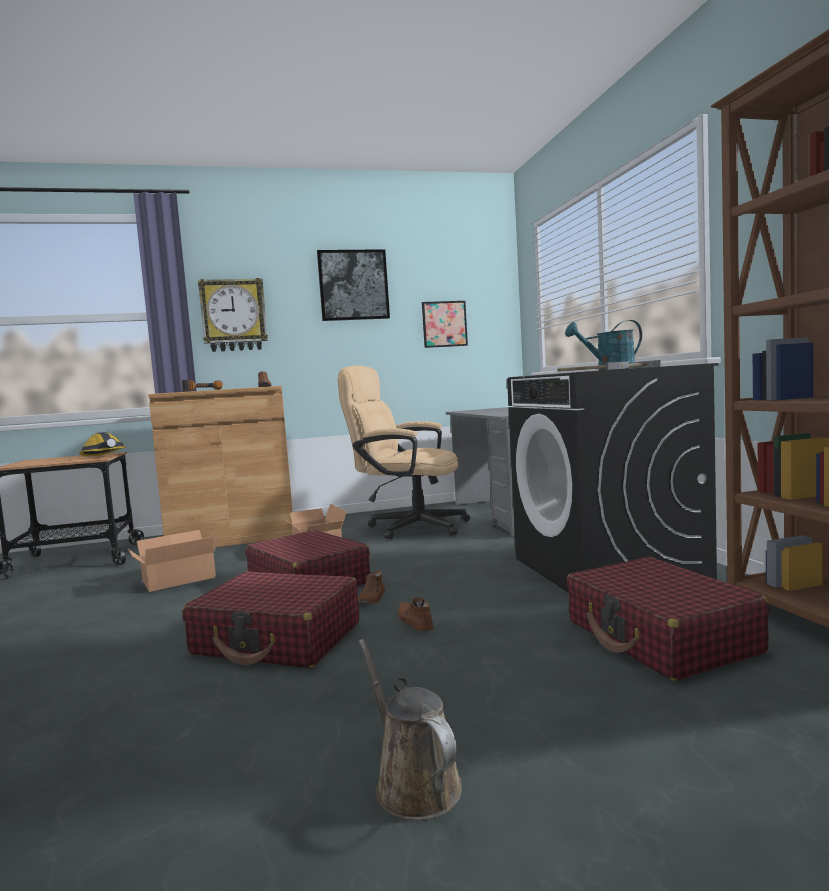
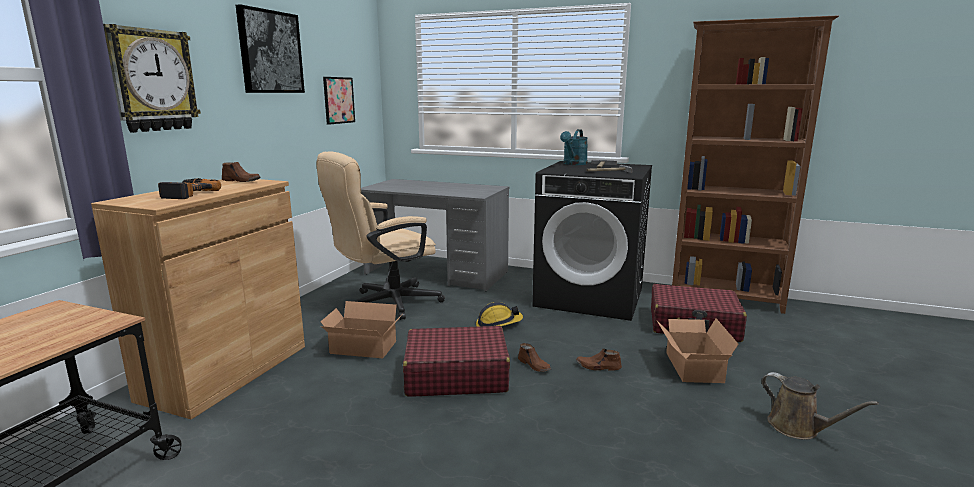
camera: 55 degrees left, 10 degrees up
(105, 456) = (88, 315): hard hat -> hard hat (498, 324)
(176, 579) = (319, 430): cardboard box -> cardboard box (691, 368)
(277, 639) = (568, 417): red suitcase -> none
(413, 783) = (798, 428): brown watering can -> brown watering can turned 135 degrees counterclockwise

